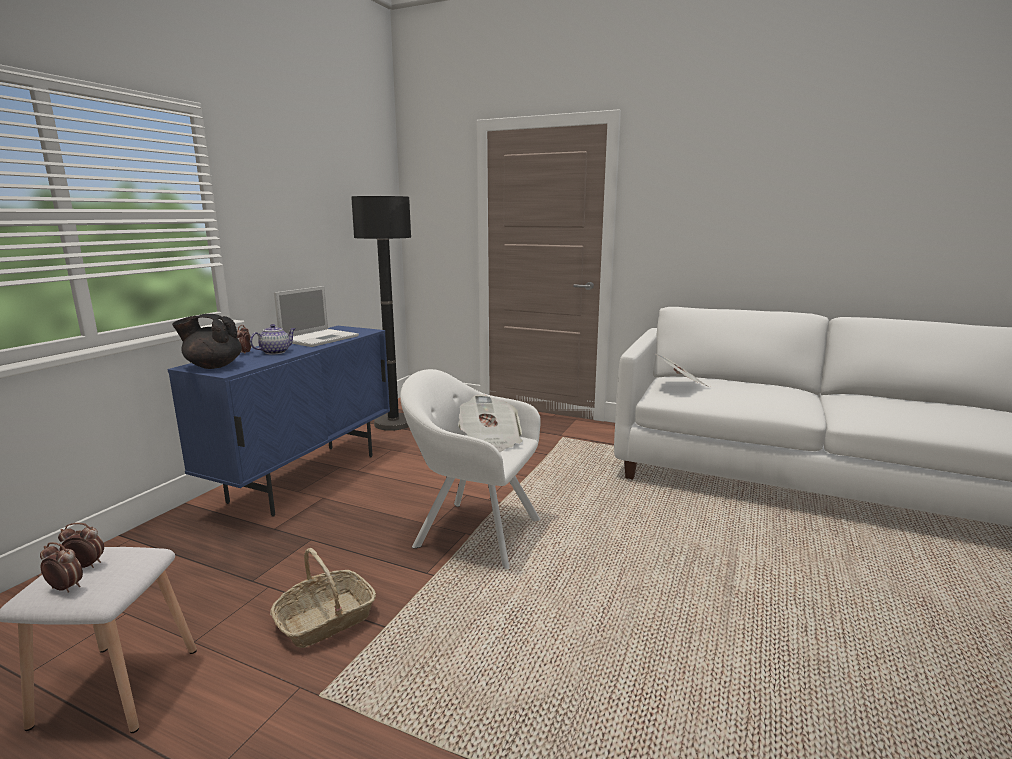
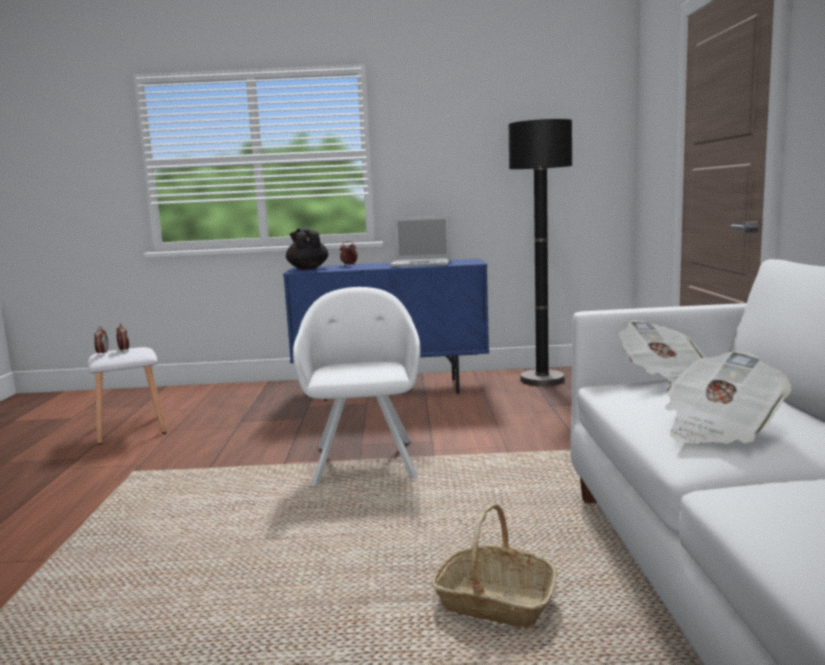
camera: 65 degrees right, 5 degrees down
(275, 352) = (362, 266): teapot -> none
(326, 620) = (207, 451): basket -> basket (494, 602)
(490, 441) = (375, 367): newspaper -> newspaper (719, 429)

